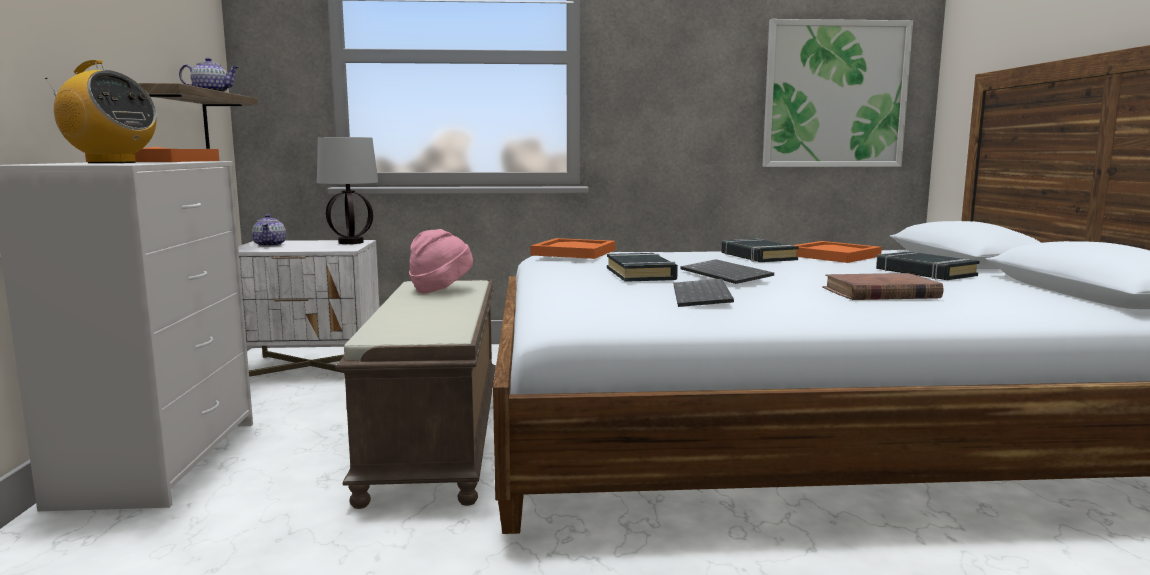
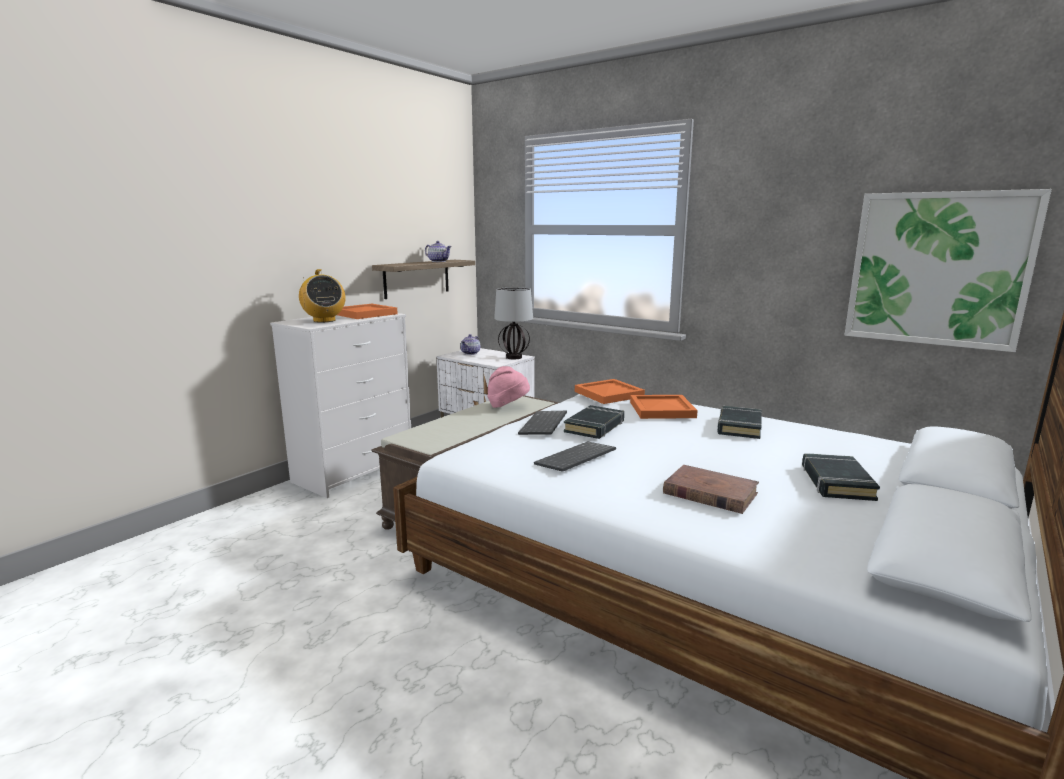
camera: 40 degrees right, 5 degrees up
(727, 274) = (649, 442): keyboard -> keyboard (544, 425)
(832, 255) = (815, 440): orange tray -> orange tray (661, 409)

